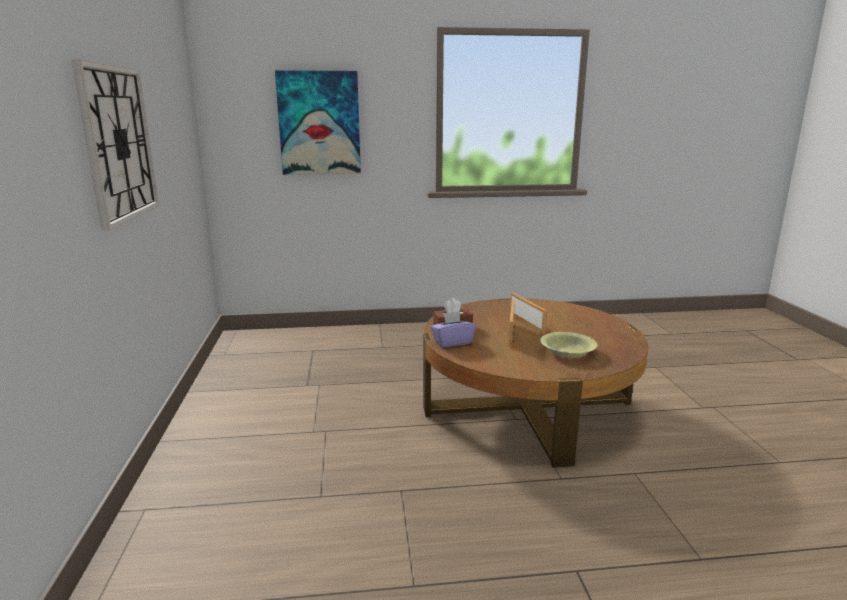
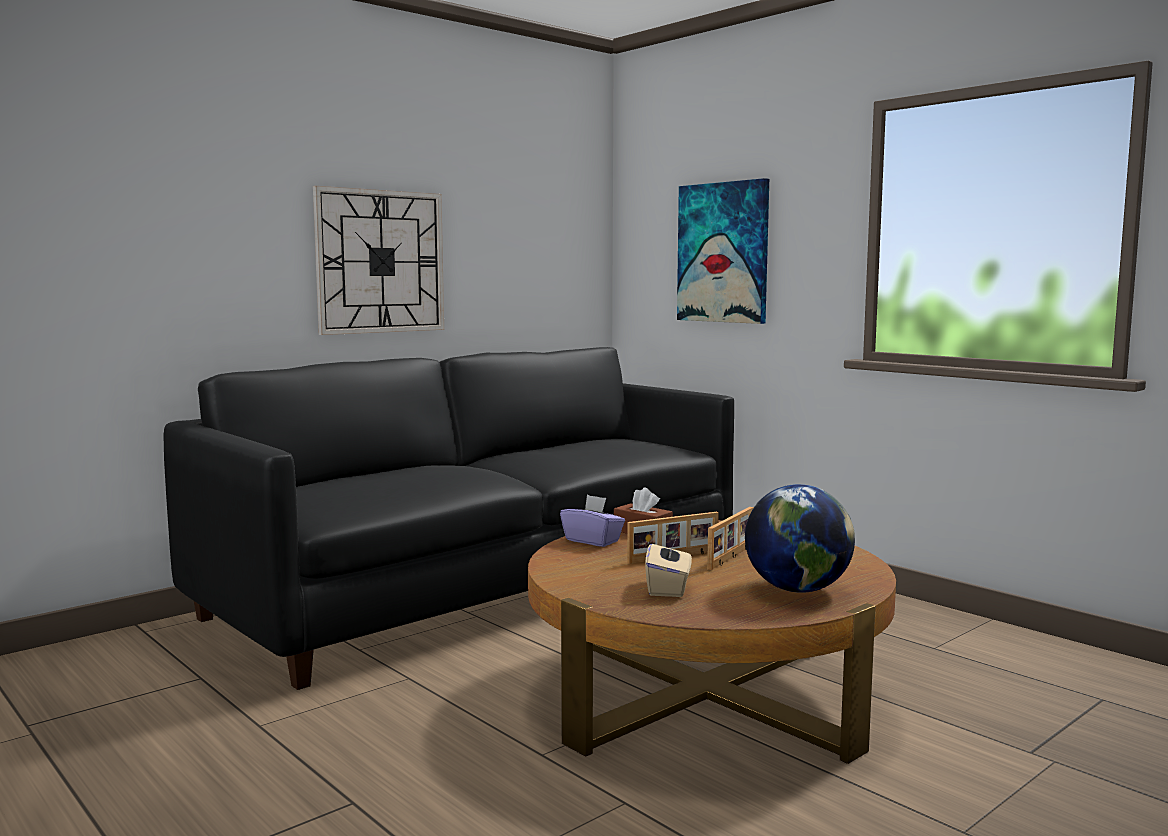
camera: 55 degrees right, 10 degrees down
(277, 413) = (481, 589): none -> black sofa
(567, 352) = (668, 588): yellow bowl -> beige tissue box
(596, 329) = (797, 589): none -> globe

